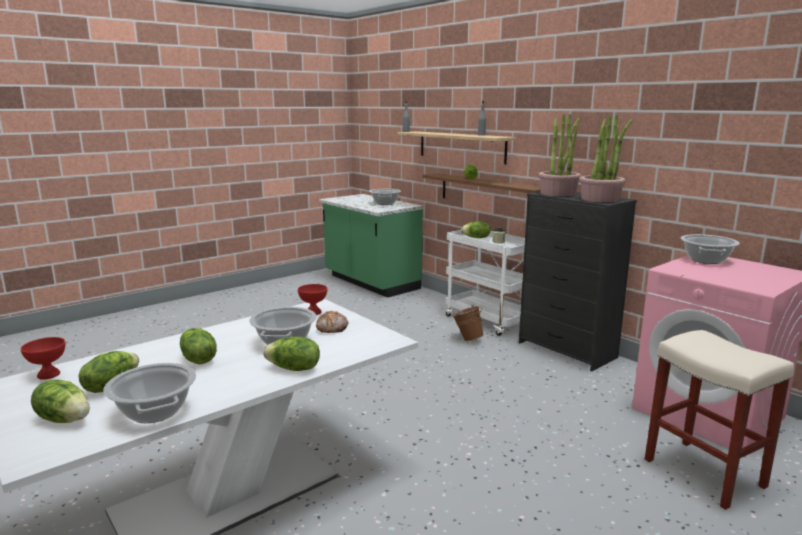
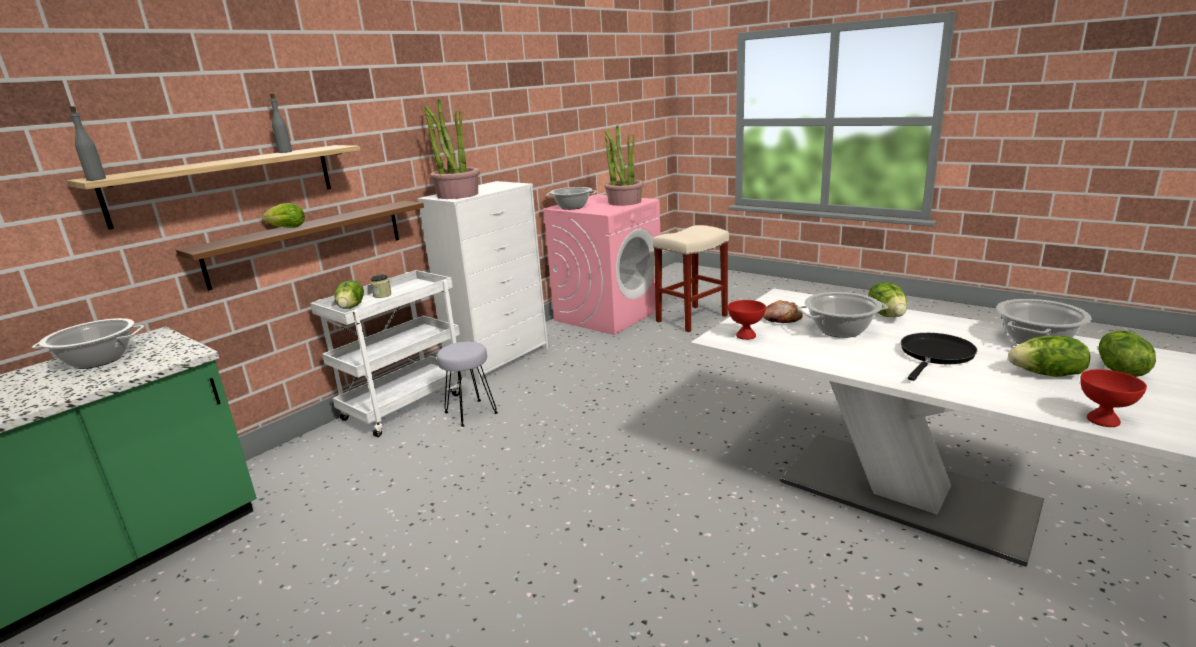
camera: 100 degrees left, 5 degrees up
(197, 359) = (935, 355): lettuce -> black frying pan
(467, 339) = (470, 413): brown bucket -> grey stool
(567, 350) = (499, 359): black dresser -> white dresser
(600, 199) = (496, 186): potted plant -> potted plant (624, 202)

